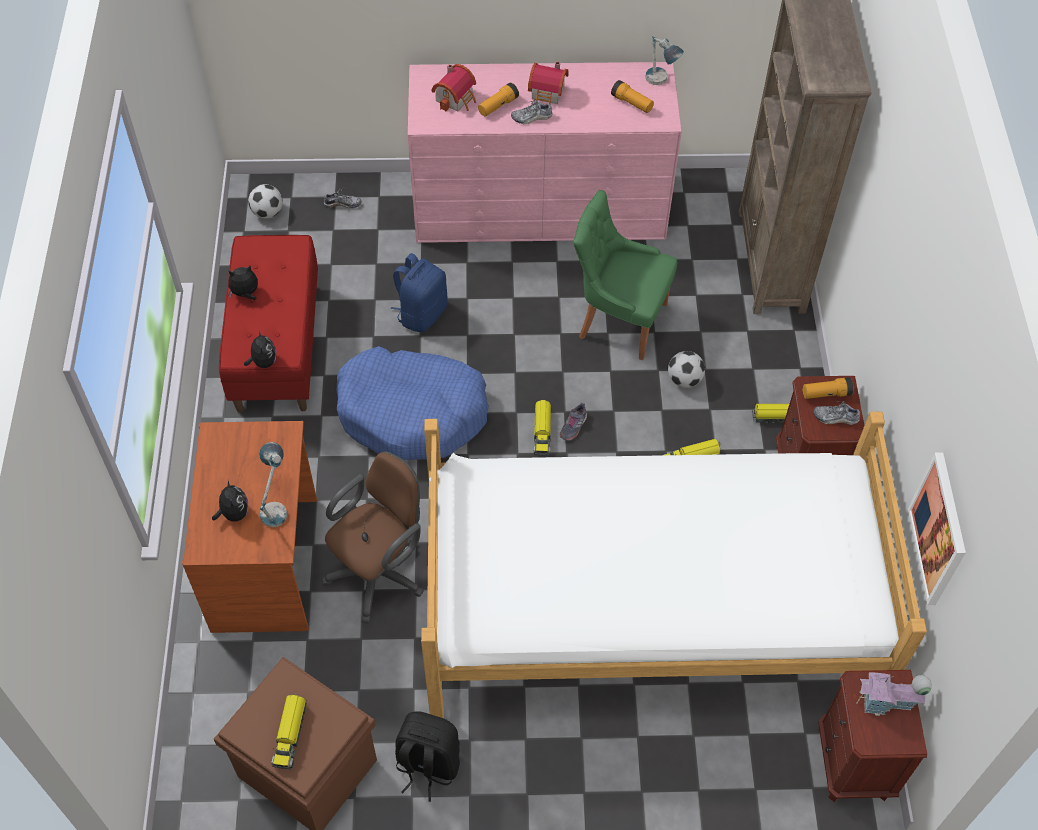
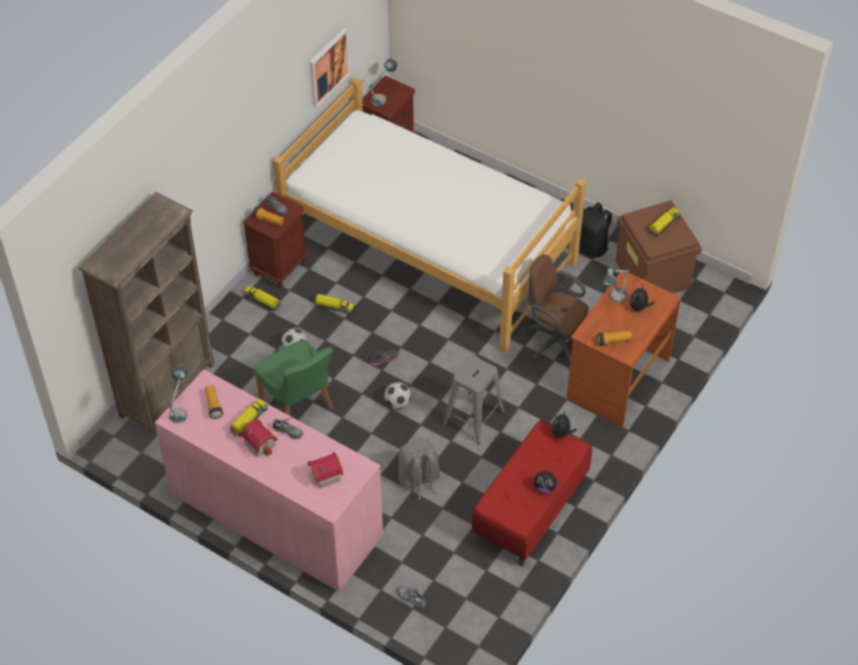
camera: 145 degrees left, 5 degrees down
(267, 212) = (471, 623): football -> football (397, 403)
(380, 571) = (555, 341): brown office chair -> brown office chair turned 45 degrees clockwise
(412, 413) = (474, 418): blue dog bed -> grey stool
(421, 313) = (419, 480): blue backpack -> grey backpack
(498, 106) = (302, 452): flashlight -> flashlight (613, 341)
(542, 431) = (405, 366): toy truck -> toy truck (248, 420)
(886, 702) = (383, 97): toy house -> table lamp

